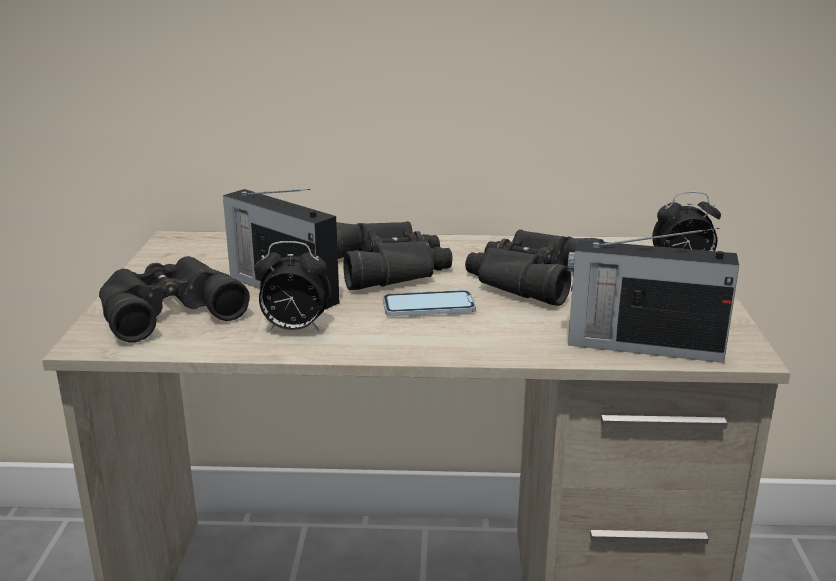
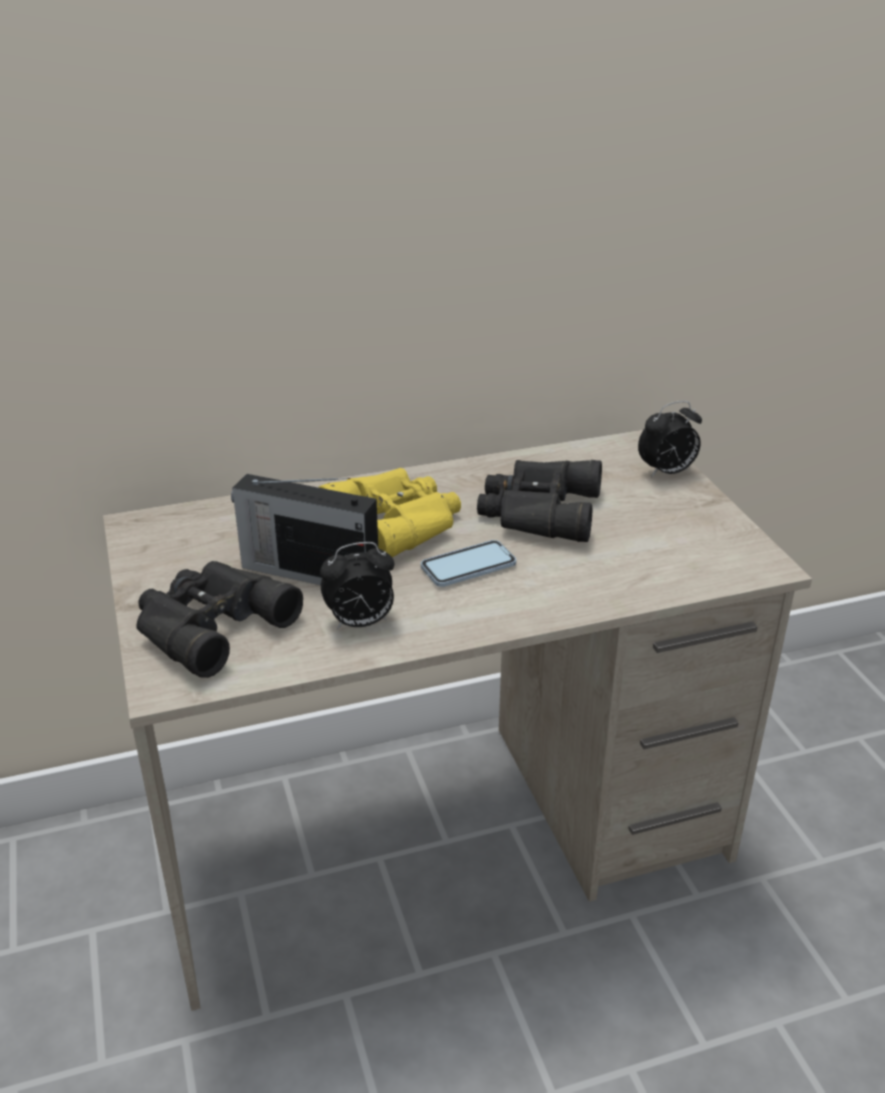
camera: 20 degrees left, 10 degrees up
(391, 267) = (397, 521): black binoculars -> yellow binoculars
(641, 346) = (682, 575): radio -> none

